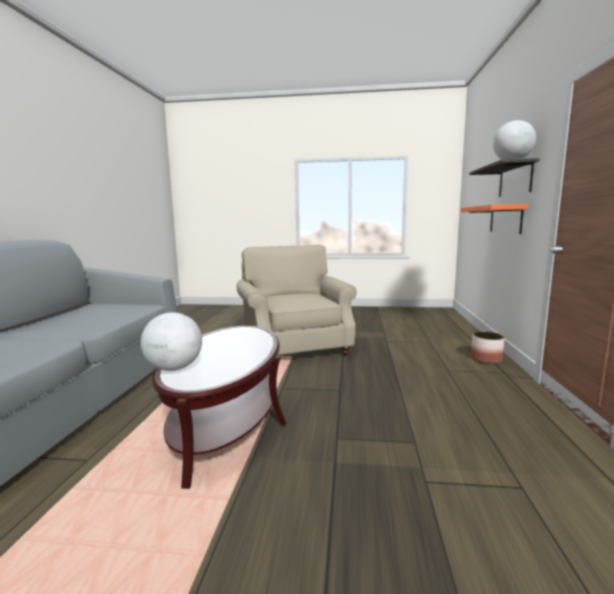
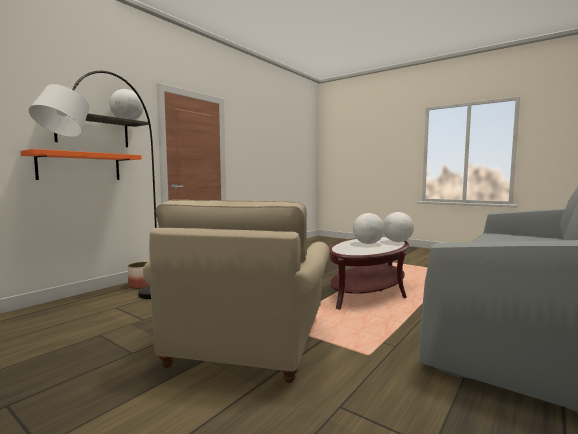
camera: 150 degrees left, 5 degrees down
(226, 353) = (368, 243): none -> globe
(411, 339) = (117, 314): none -> grey floor lamp

